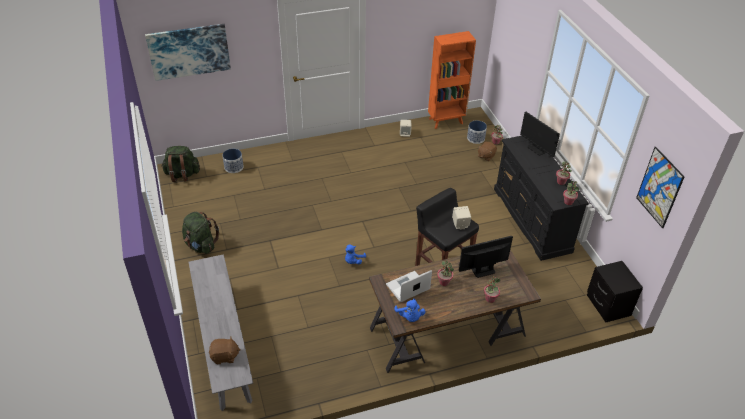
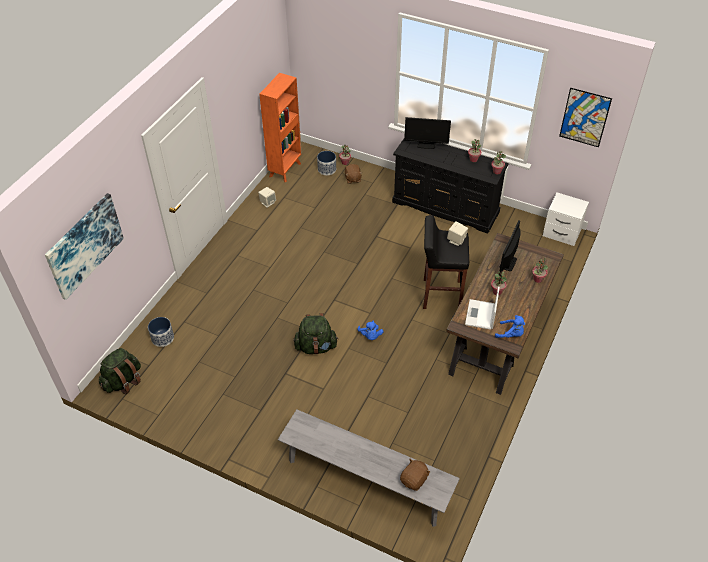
camera: 45 degrees left, 5 degrees up
(201, 245) = (234, 425): green backpack -> green backpack (316, 347)
(607, 305) = (561, 233): black nightstand -> white nightstand

